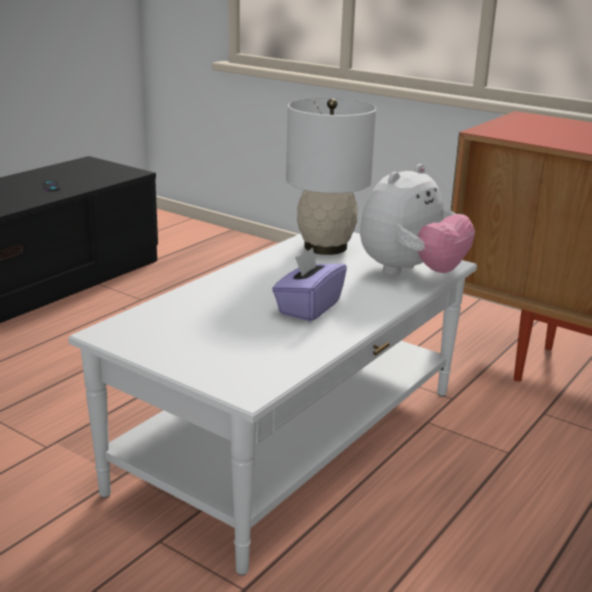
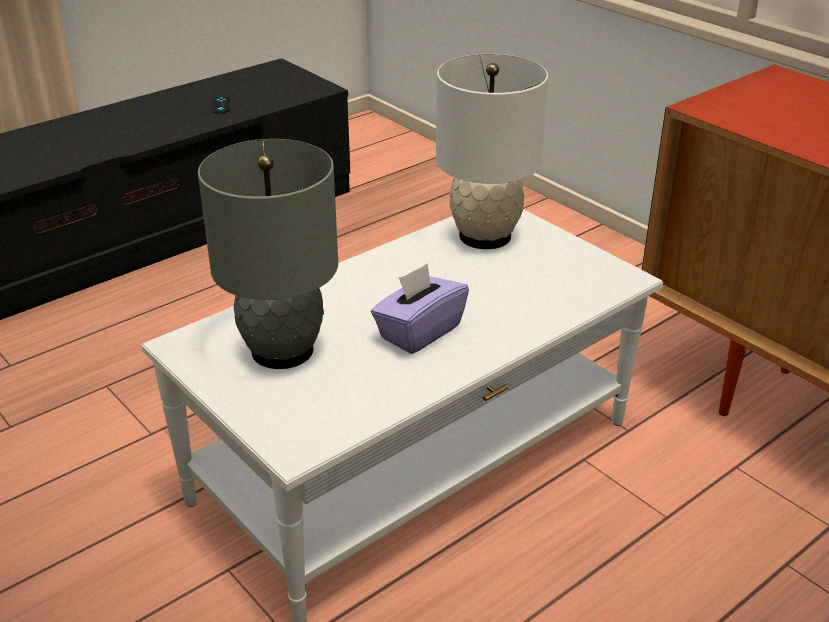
camera: 15 degrees right, 10 degrees up
(199, 329) = (281, 350): none -> grey table lamp
(410, 273) = (569, 289): plush toy -> none

